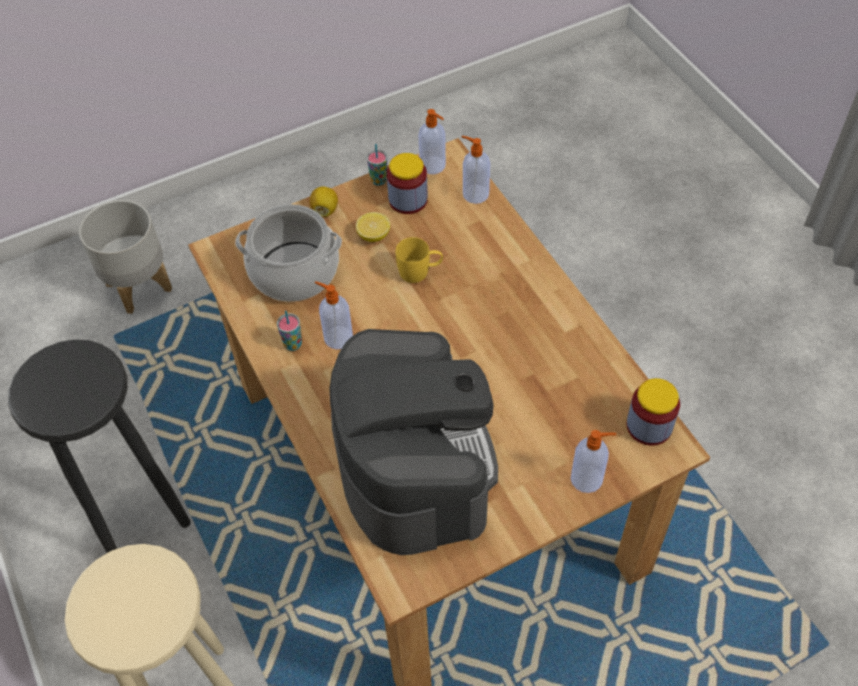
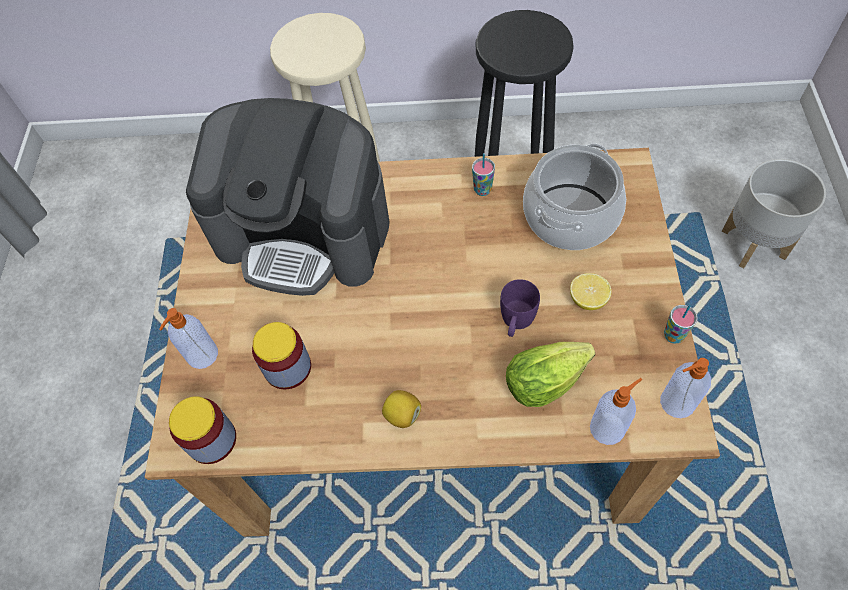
camera: 120 degrees right, 5 degrees up
(325, 210) = (646, 268): lemon -> lemon (402, 415)
(337, 337) = (471, 224): soap dispenser -> none
(408, 200) = (628, 353): jar -> jar (287, 367)
(420, 271) = (516, 322): yellow mug -> purple mug
(457, 236) = (549, 379): none -> lettuce

